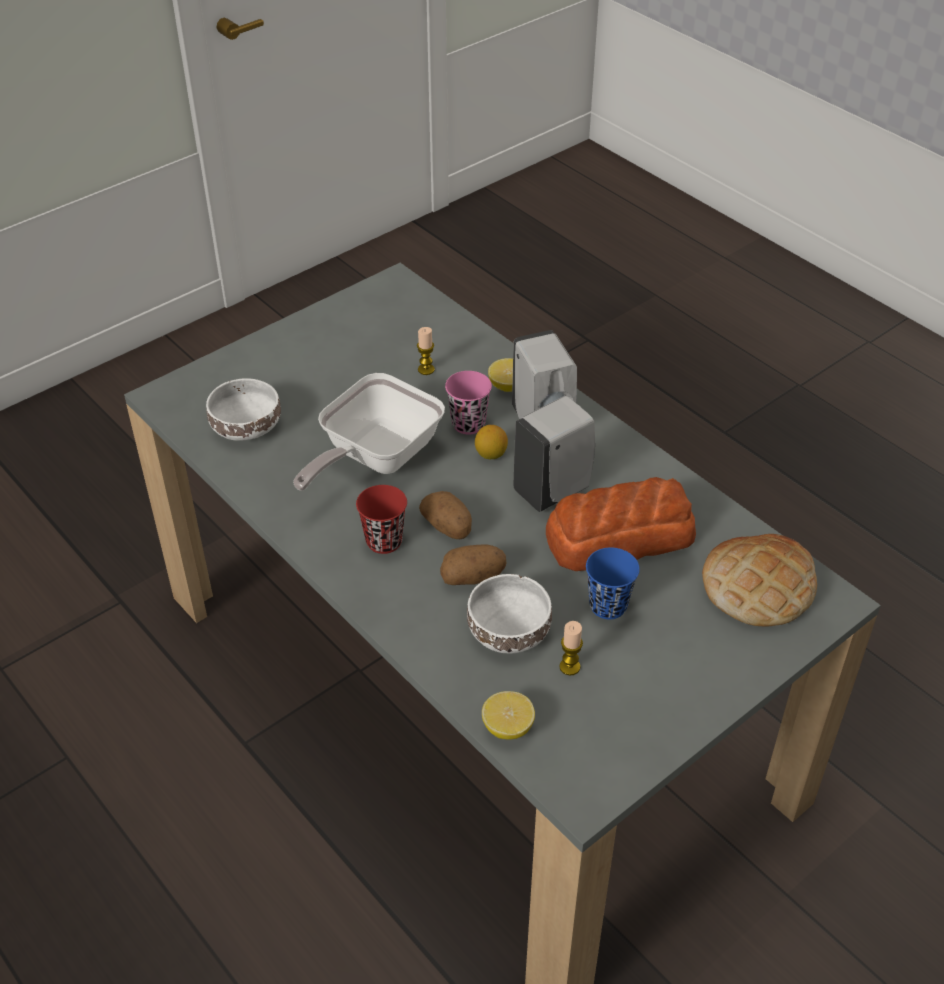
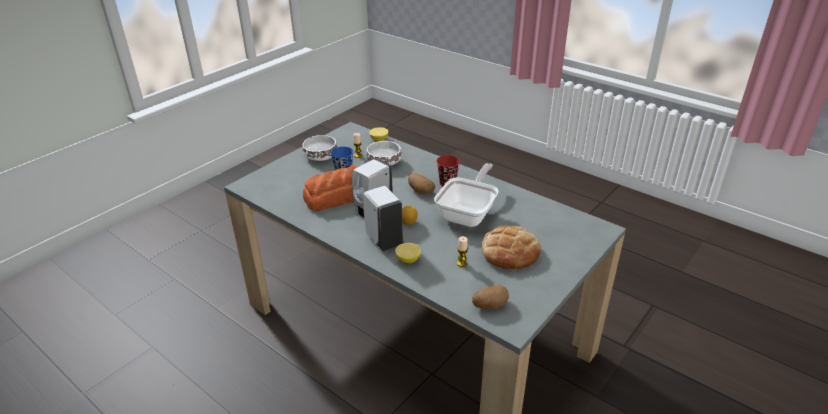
camera: 170 degrees right, 10 degrees down
(246, 424) = (546, 221): white bowl -> white bowl (321, 157)
(468, 424) = (425, 236): pink cup -> none
(473, 577) = (403, 176): potato -> potato (490, 305)
(758, 586) = (277, 186): bread -> bread (510, 252)

